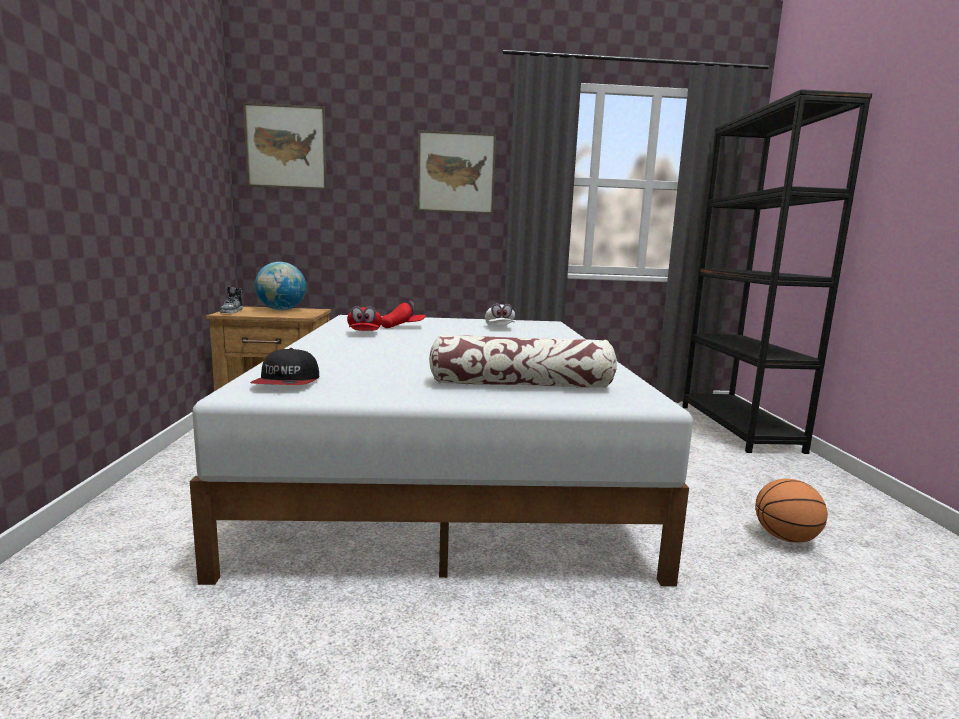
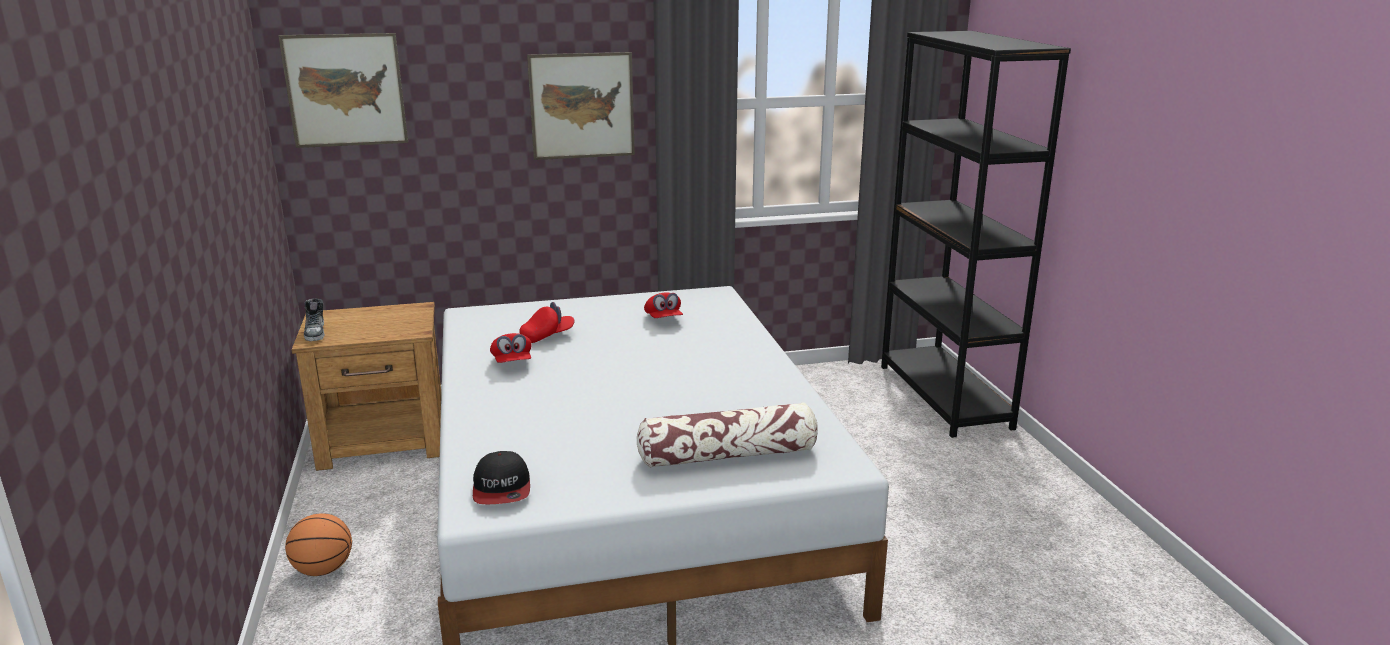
camera: 10 degrees left, 10 degrees up
(281, 310) = (374, 316): globe -> none
(499, 328) = (663, 319): white cap -> red cap
(785, 538) = (978, 551): basketball -> basketball (323, 570)

